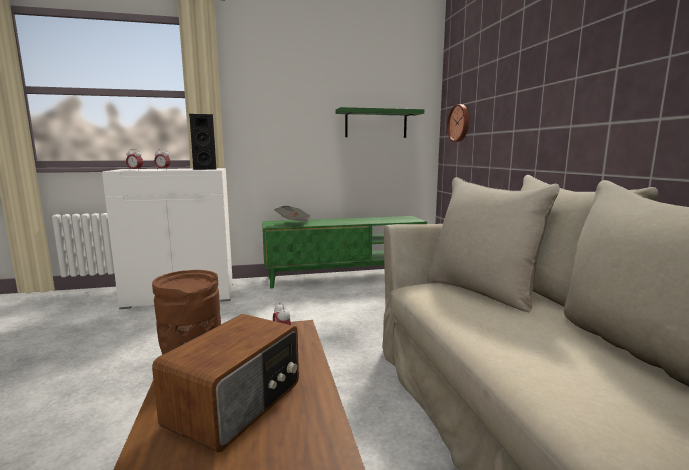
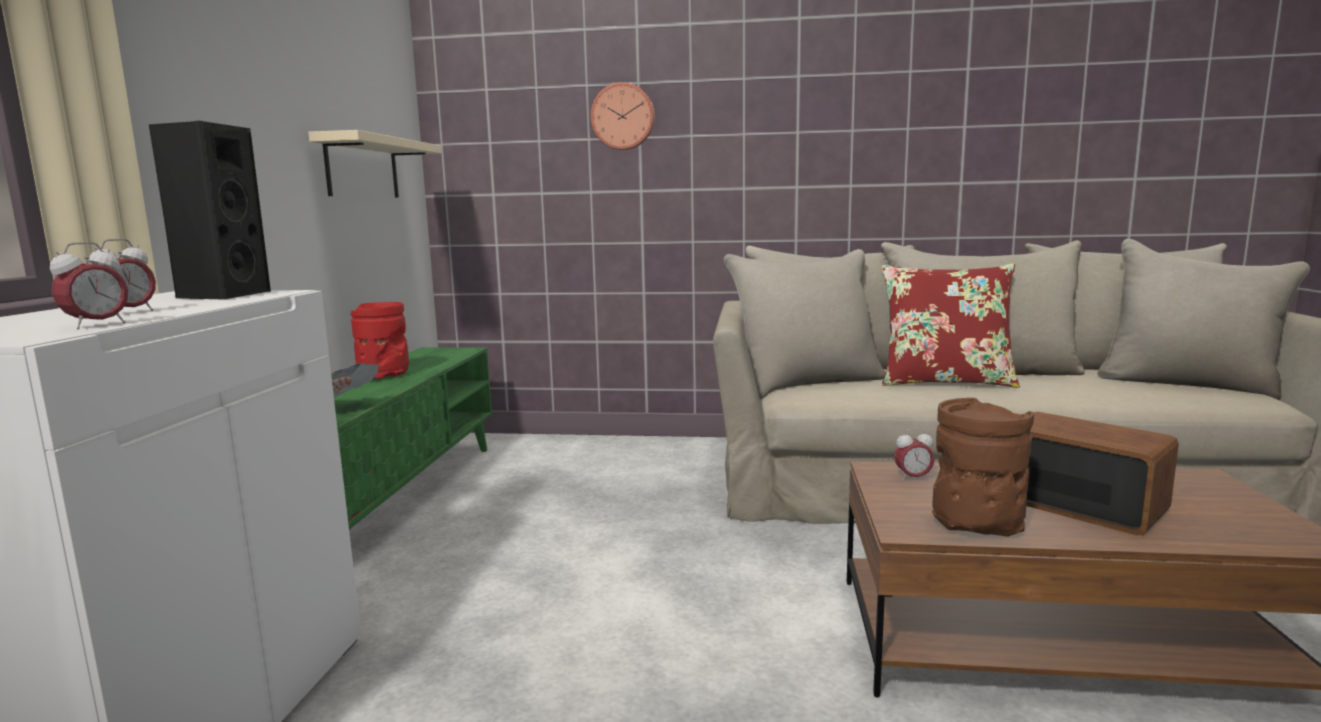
camera: 70 degrees left, 0 degrees up
(351, 220) = (384, 375): none -> red vase
(376, 124) = (362, 168): green shelf -> beige shelf
(459, 123) = (499, 174): wall clock -> wall clock (623, 117)
(556, 337) = (945, 382): none -> red pillow

